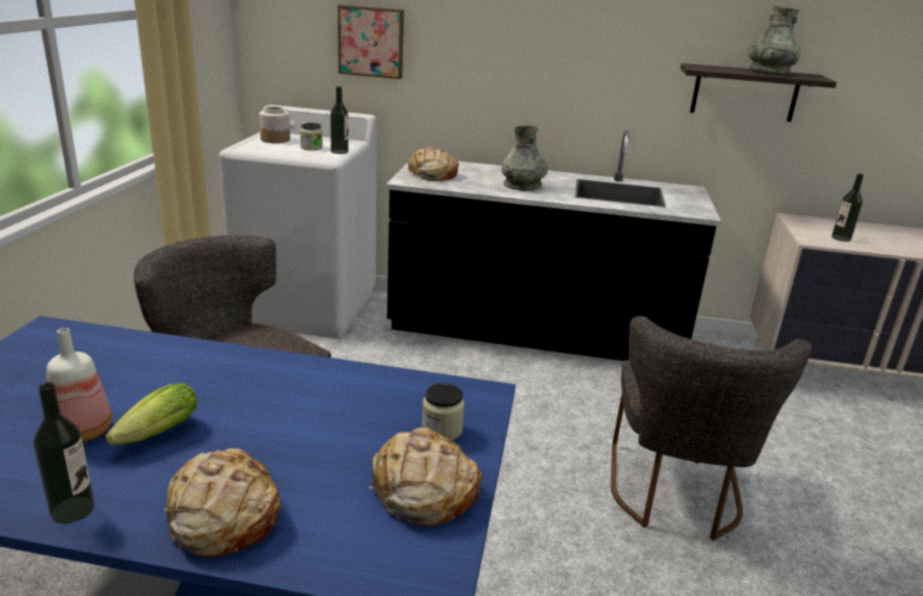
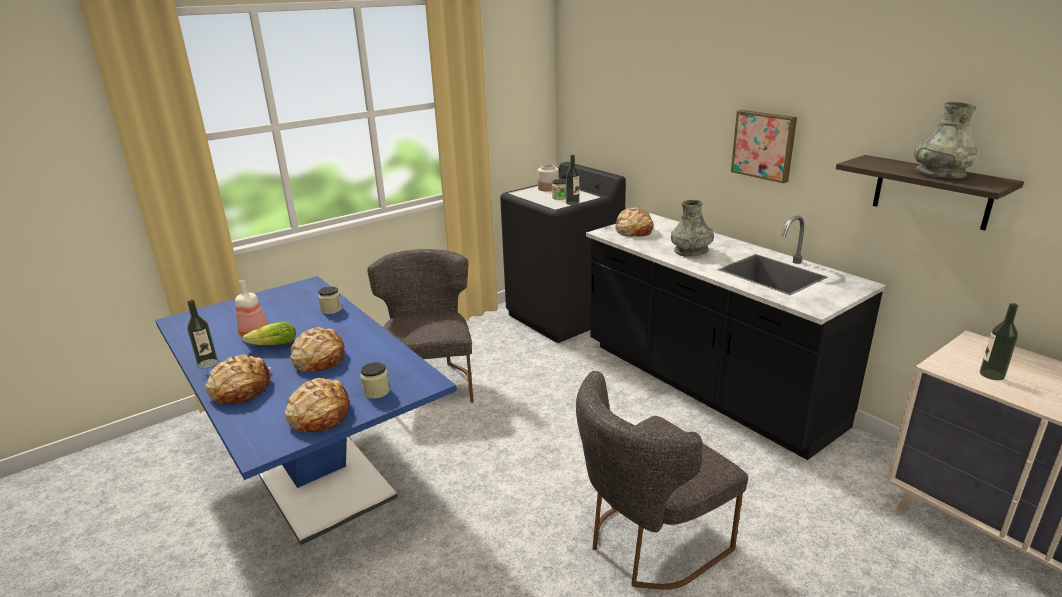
camera: 45 degrees right, 0 degrees up
(165, 354) = (331, 310): none -> jar
(276, 423) = (318, 359): none -> bread
(308, 307) = (564, 316): white washing machine -> black washing machine
(371, 41) = (628, 119): picture -> picture (764, 145)

